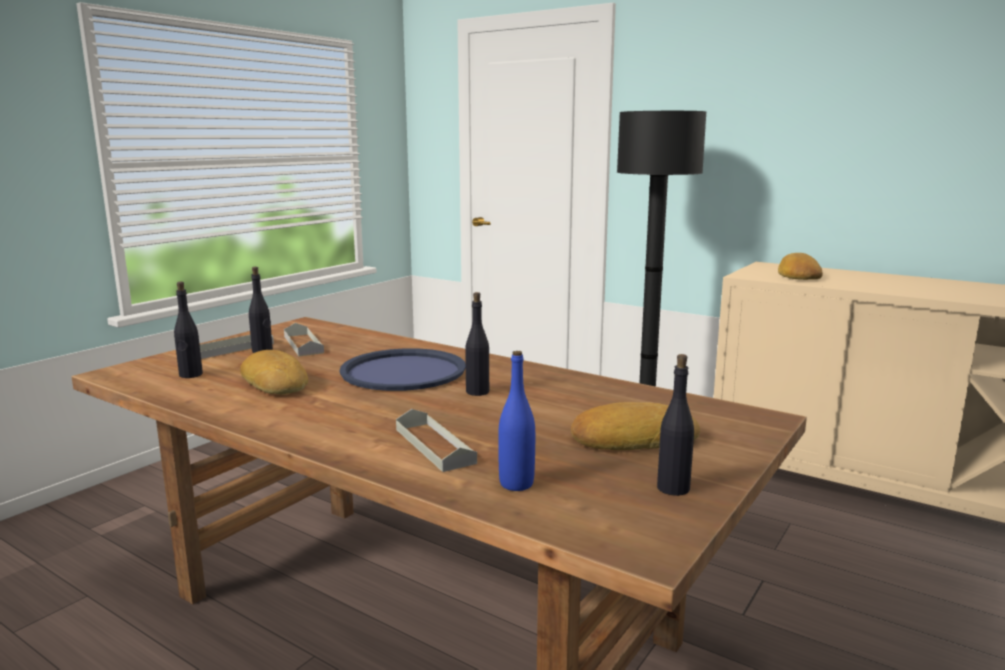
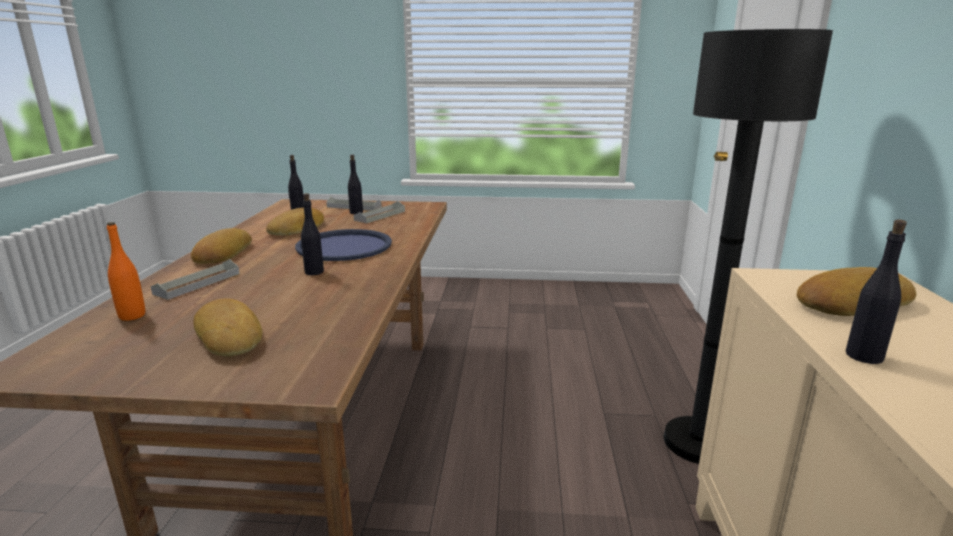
camera: 60 degrees right, 5 degrees up
(318, 427) = (222, 253): none -> bread
(516, 484) = (132, 316): blue bottle -> orange bottle
(672, 488) = (124, 365): black bottle -> black bottle (864, 356)

